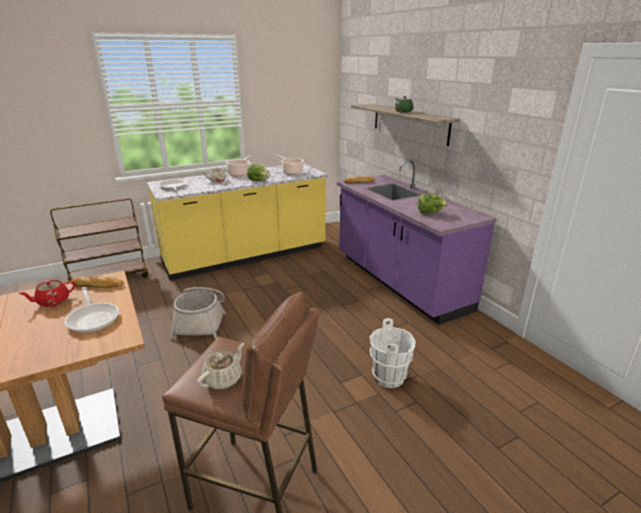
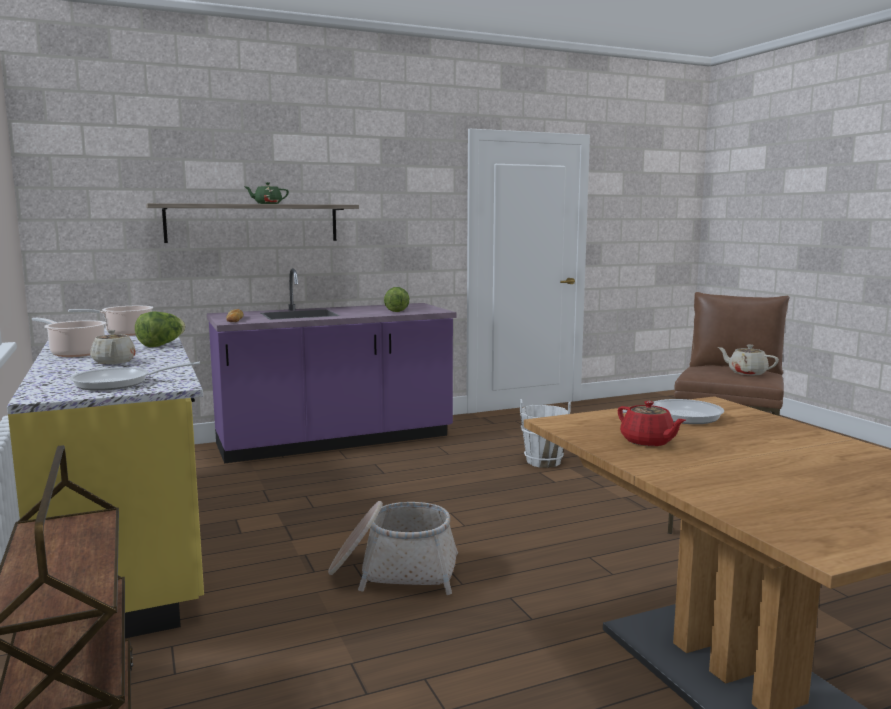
camera: 85 degrees left, 15 degrees down
(97, 285) = (583, 426): bread -> none

